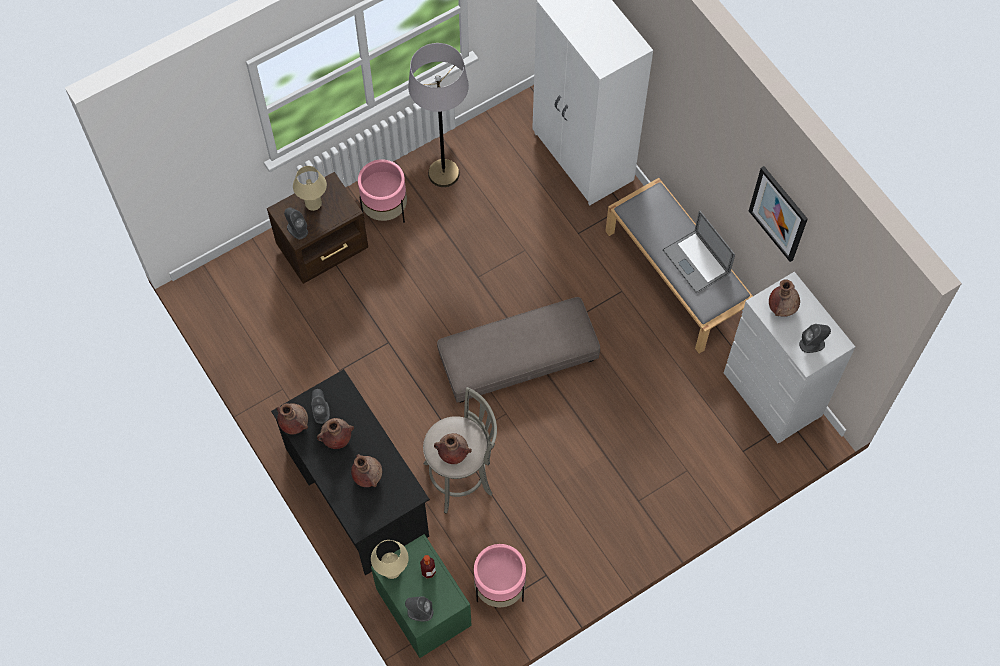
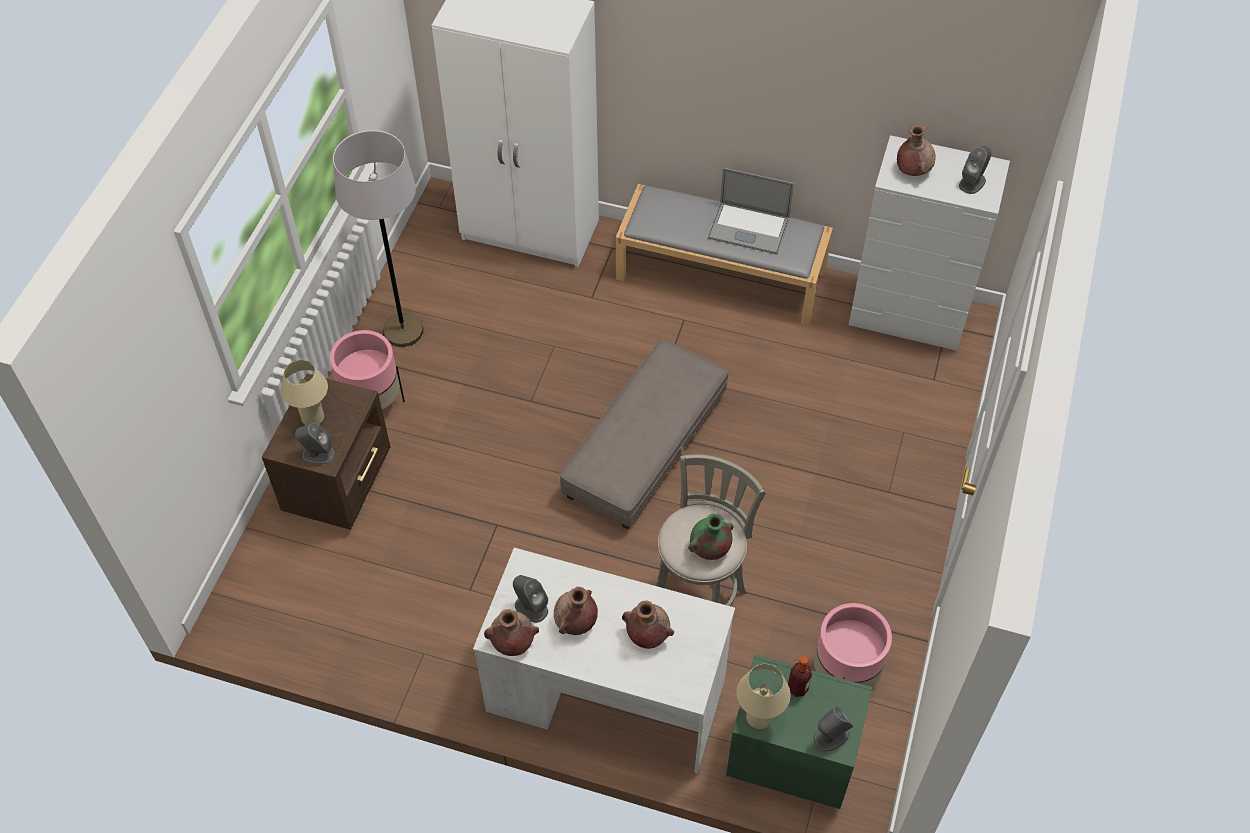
camera: 40 degrees left, 10 degrees down
(356, 492) = (605, 696): black desk -> white desk
(452, 453) = (709, 549): brown vase -> green vase
(778, 213) = (848, 74): picture -> none

